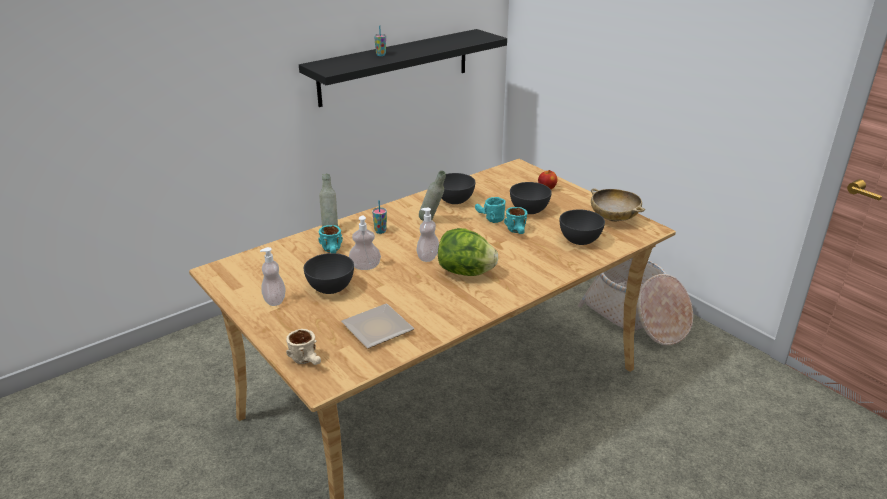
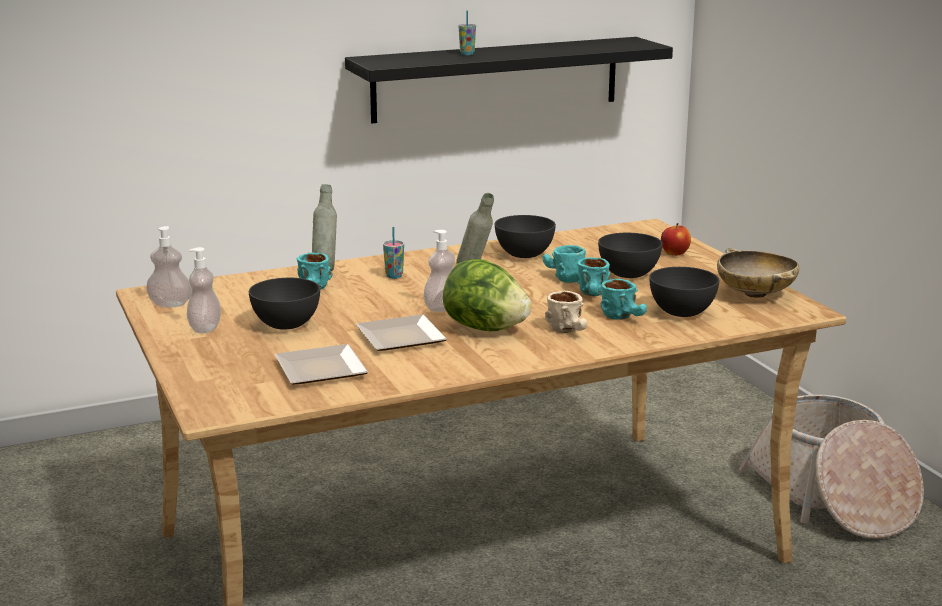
camera: 15 degrees right, 10 degrees down
(309, 361) = (209, 389): beige mug -> beige mug (570, 331)
(365, 266) = (347, 309): soap dispenser -> soap dispenser (170, 304)
(416, 288) = (402, 336): none -> plate
(548, 250) = (625, 317): none -> turquoise mug

